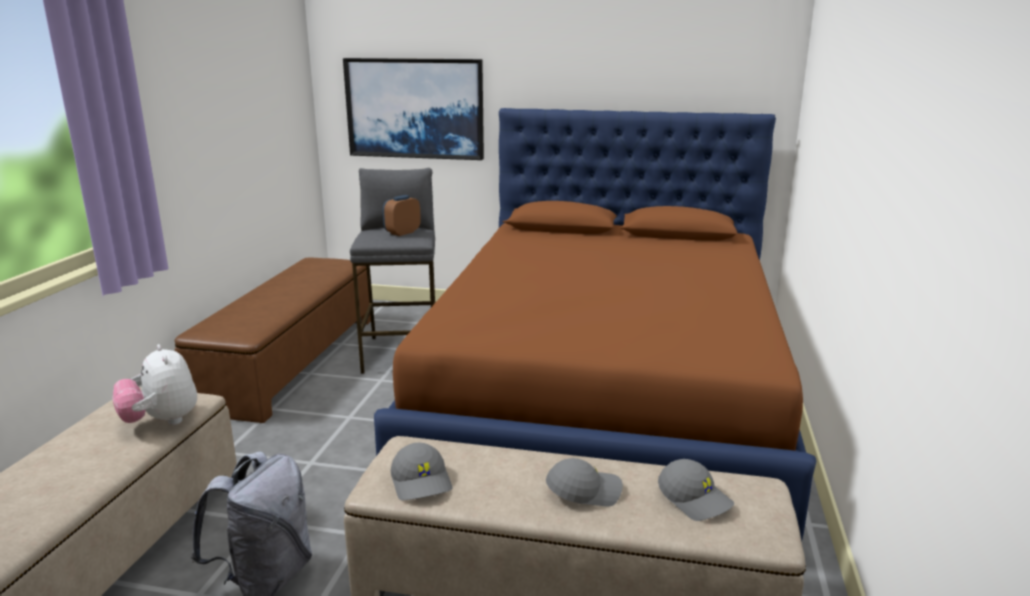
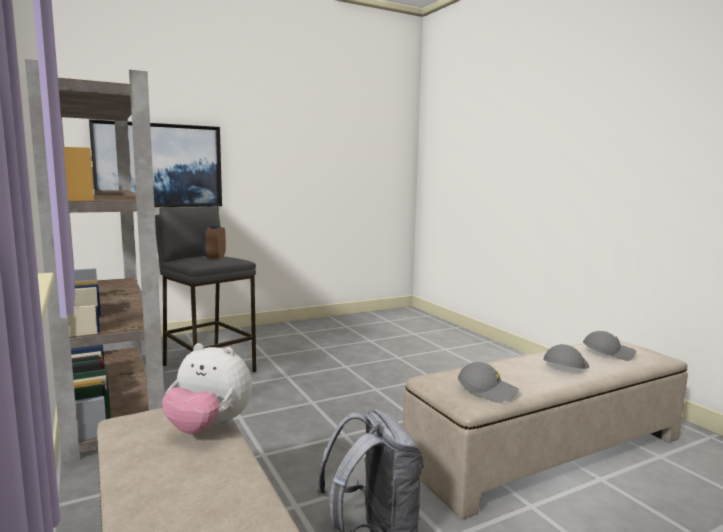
camera: 40 degrees left, 10 degrees down
(291, 360) = (110, 398): brown bench -> brown bookcase
(606, 400) = (393, 357): brown bed -> none

